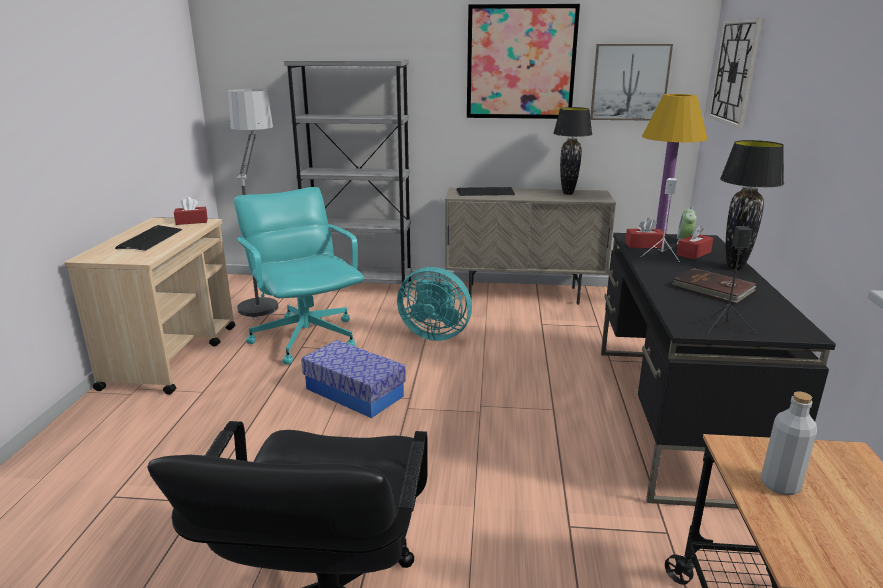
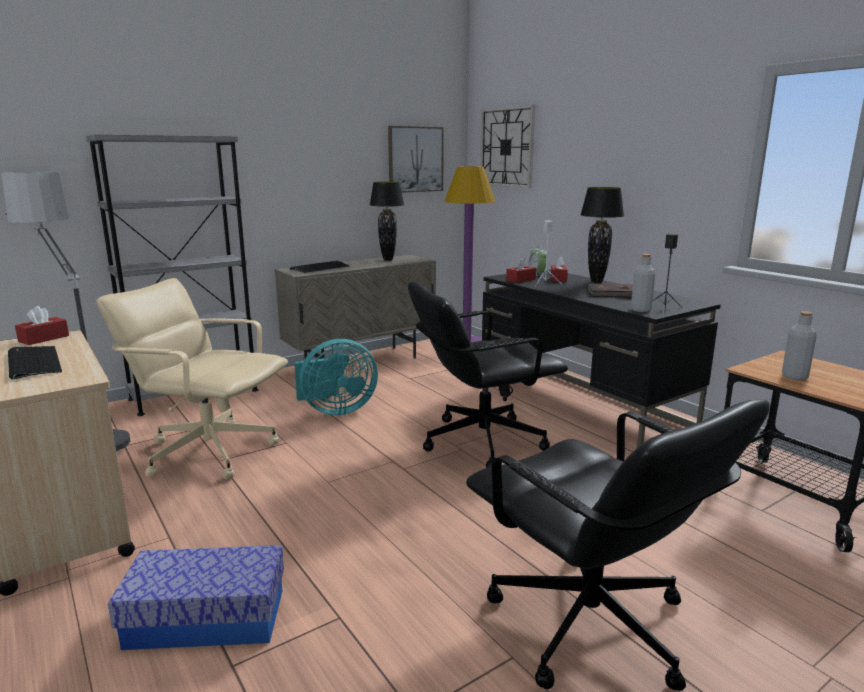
camera: 40 degrees left, 5 degrees down
(306, 337) = (209, 451): turquoise office chair -> beige office chair
(354, 392) = (338, 475): storage box -> storage box (206, 618)
(510, 411) = (481, 441): none -> black office chair
(520, 62) = (328, 142): picture -> none
(687, 320) = (640, 310): none -> grey bottle

